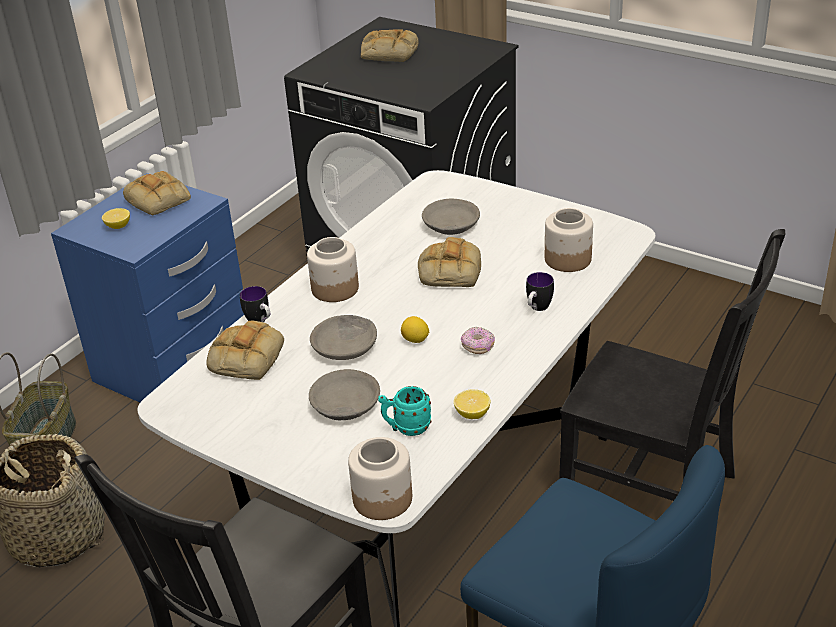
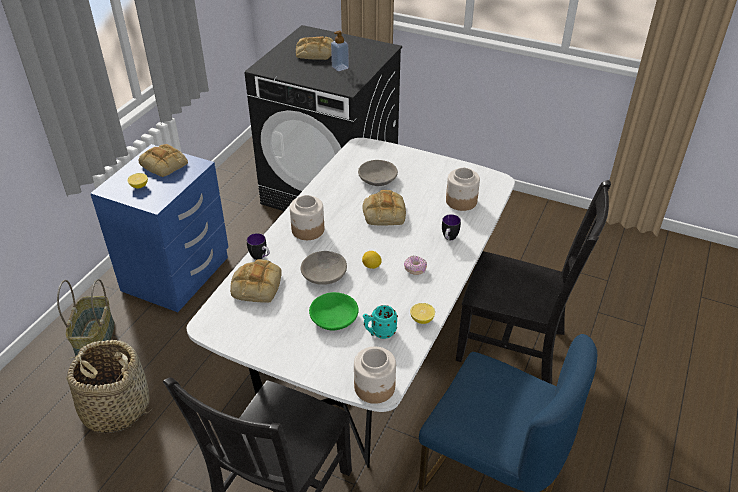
camera: 10 degrees left, 5 degrees up
(344, 405) = (333, 318): grey bowl -> green bowl
(420, 72) = (340, 67): none -> soap dispenser

